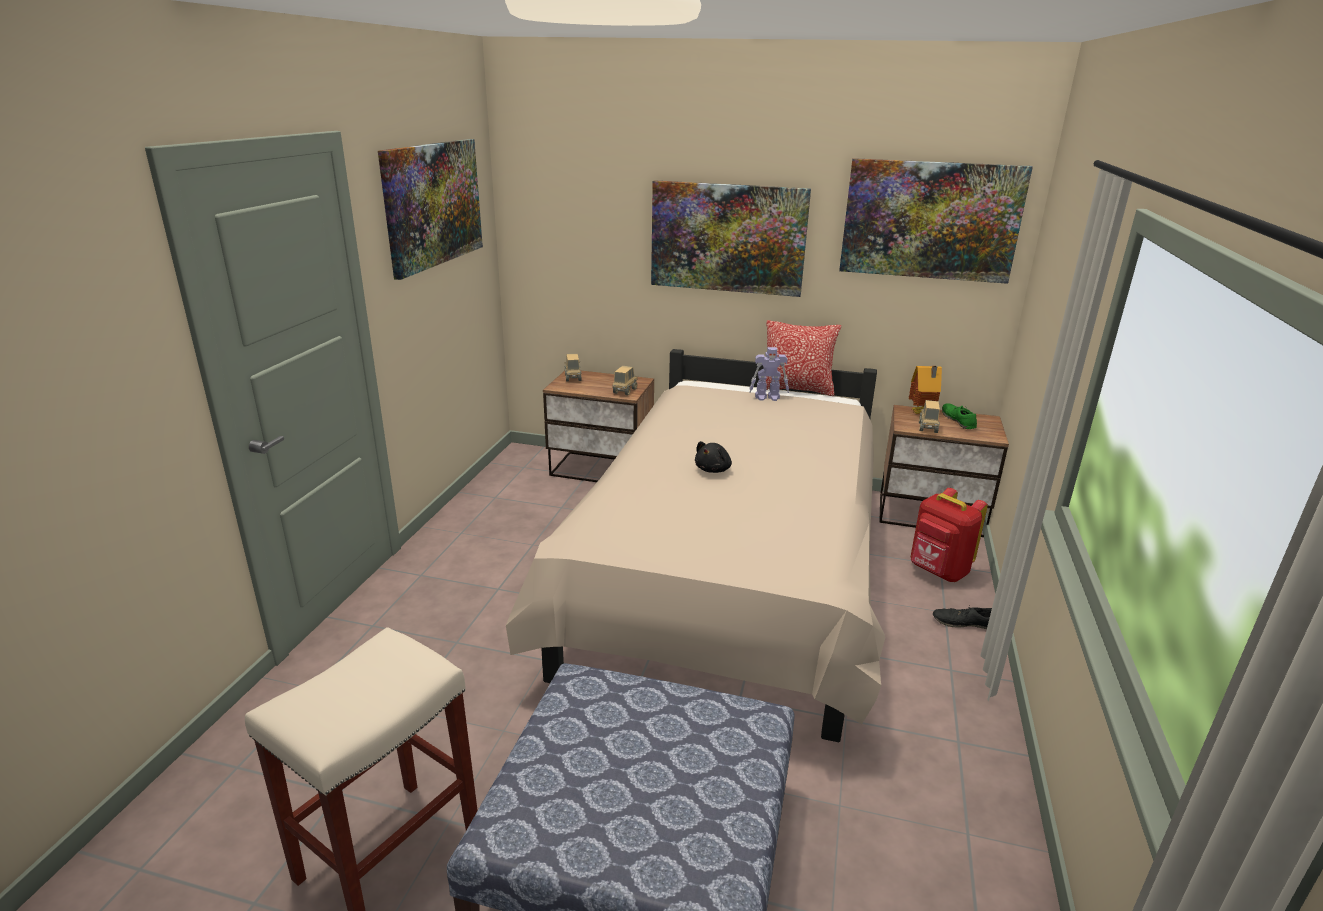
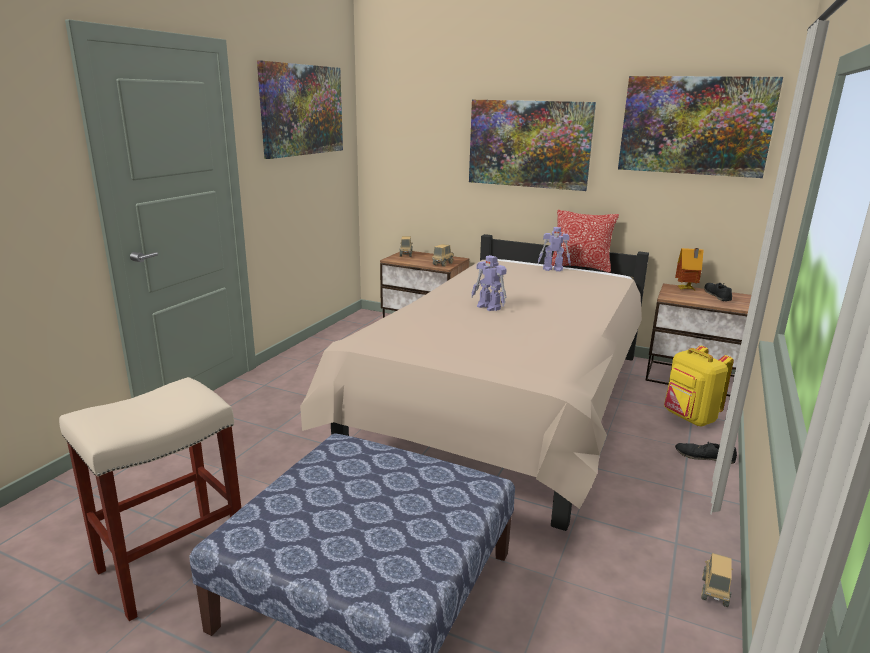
camera: 10 degrees right, 5 degrees down
(714, 469) = (489, 307): black plush toy -> toy robot
(927, 428) = (688, 298): toy truck -> toy truck (714, 592)
(938, 572) = (689, 418): red backpack -> yellow backpack
(958, 420) = (717, 295): green shoe -> black shoe

